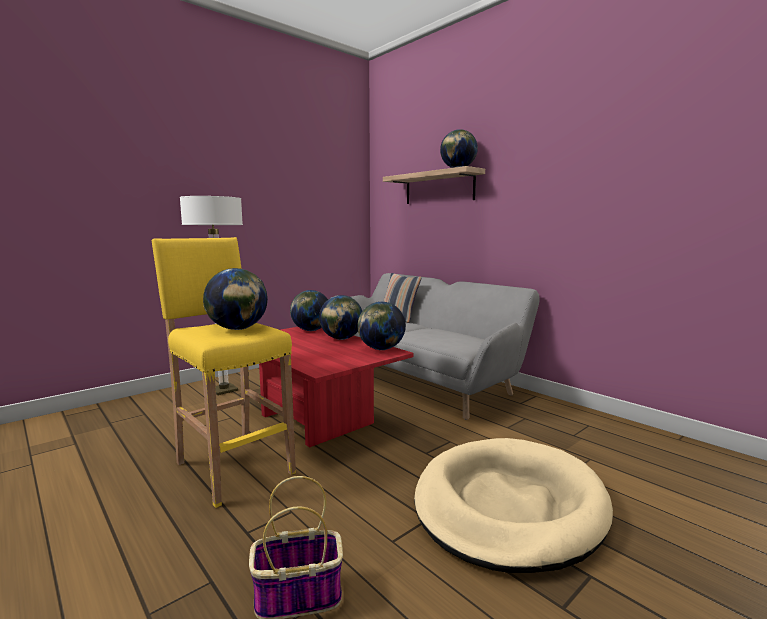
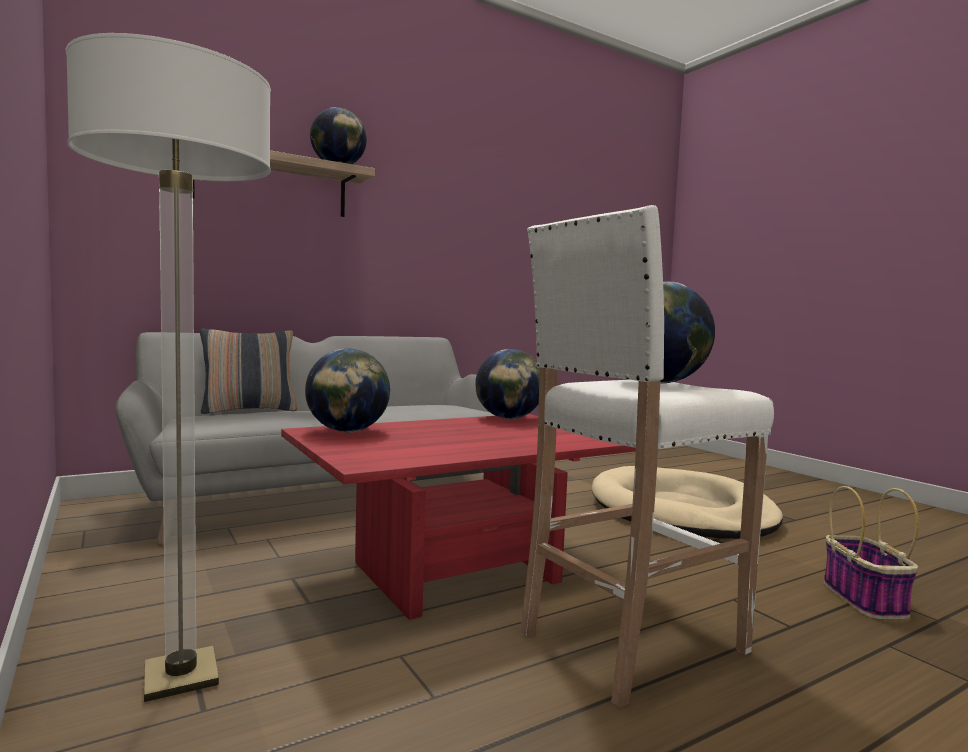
camera: 80 degrees left, 5 degrees down
(233, 467) = (628, 643): yellow stool -> white stool
(341, 339) = (433, 425): globe -> none

